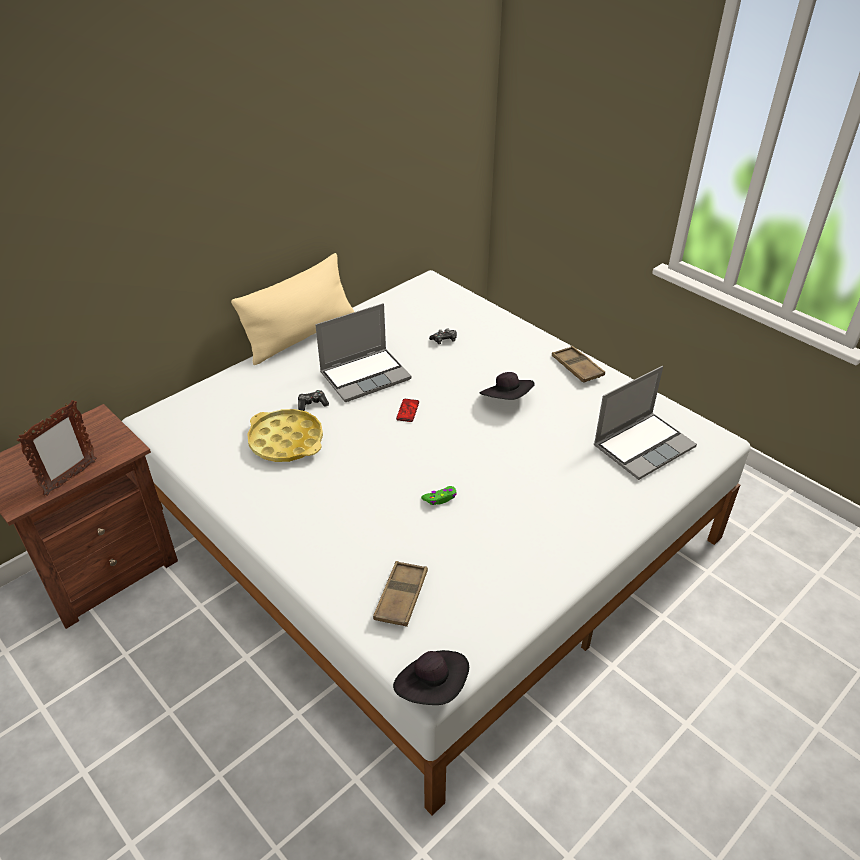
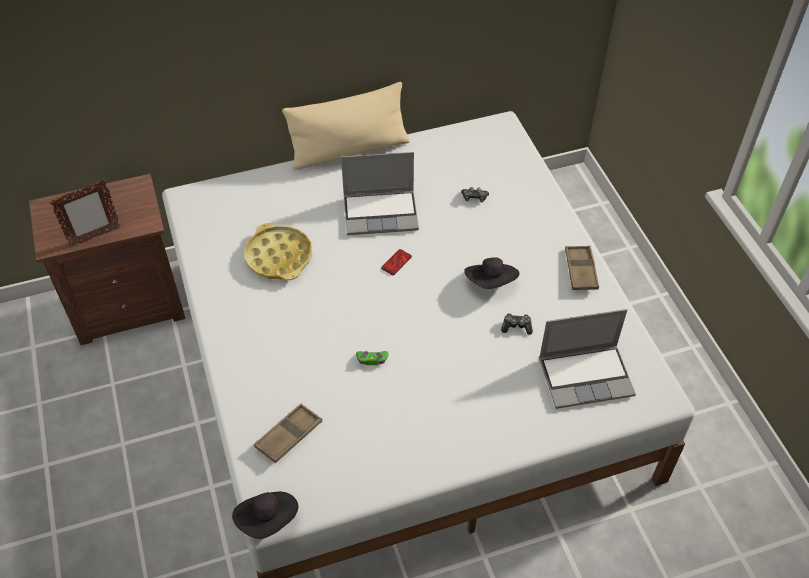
camera: 25 degrees right, 10 degrees up
(312, 404) = (319, 227): game controller -> game controller (516, 326)

